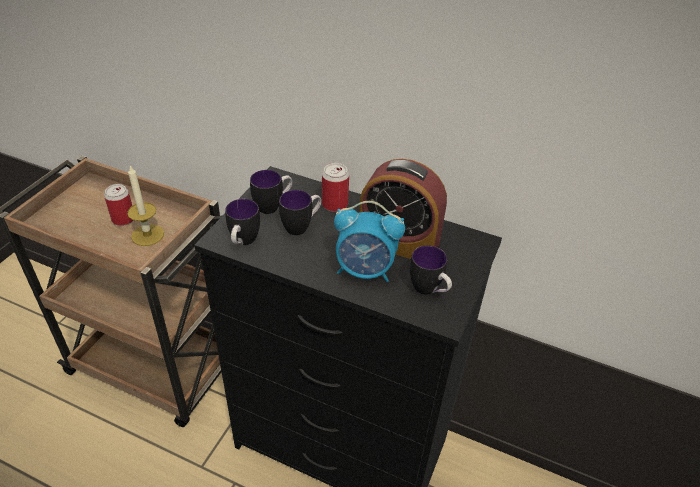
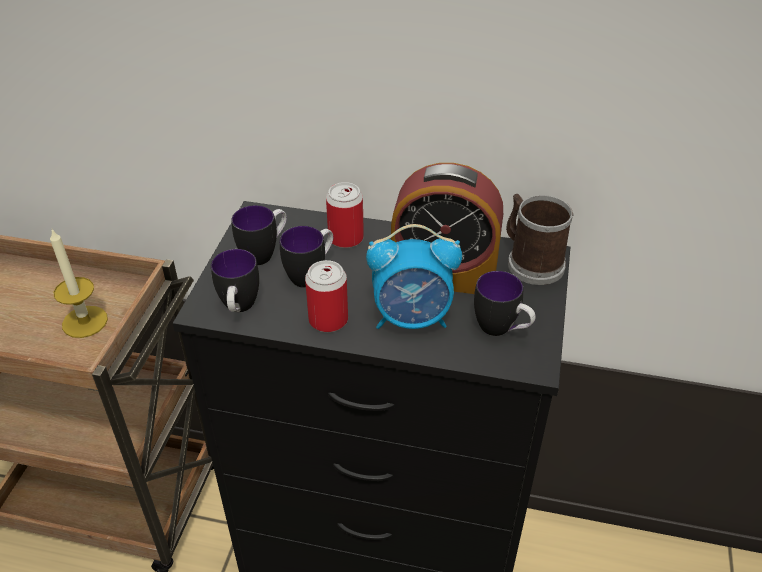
camera: 10 degrees left, 0 degrees up
(123, 219) = (44, 305): can -> can (328, 320)
(467, 244) = (530, 262): none -> mug

